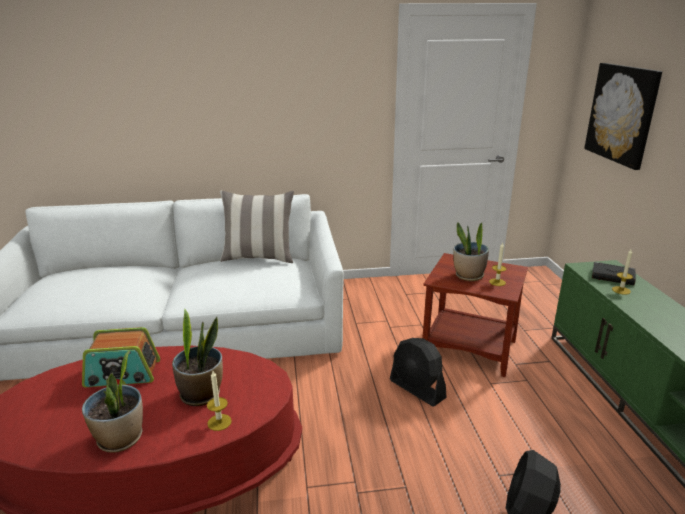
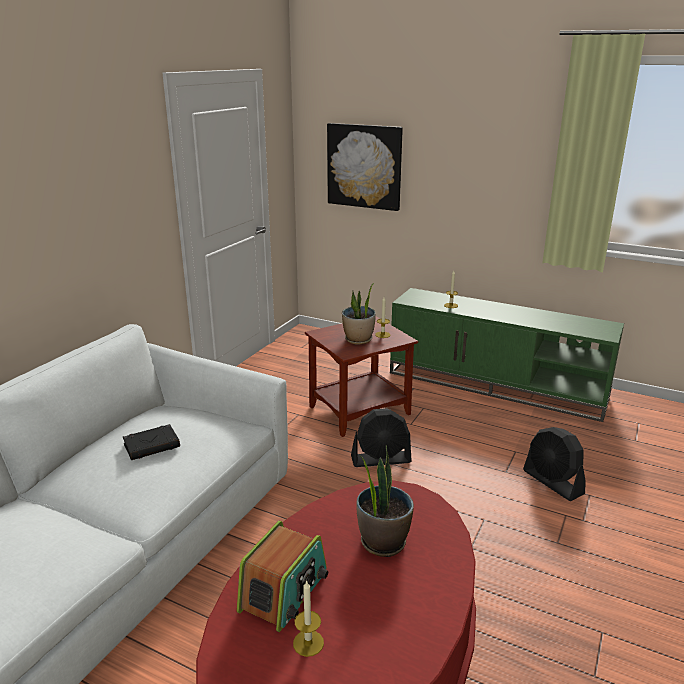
camera: 55 degrees left, 0 degrees up
(121, 439) = (412, 619): potted plant -> none
(219, 422) = (438, 543): candle -> candle (308, 643)
(259, 258) = (132, 423): pillow -> none
(613, 277) = (431, 299): black book -> black book (152, 445)

